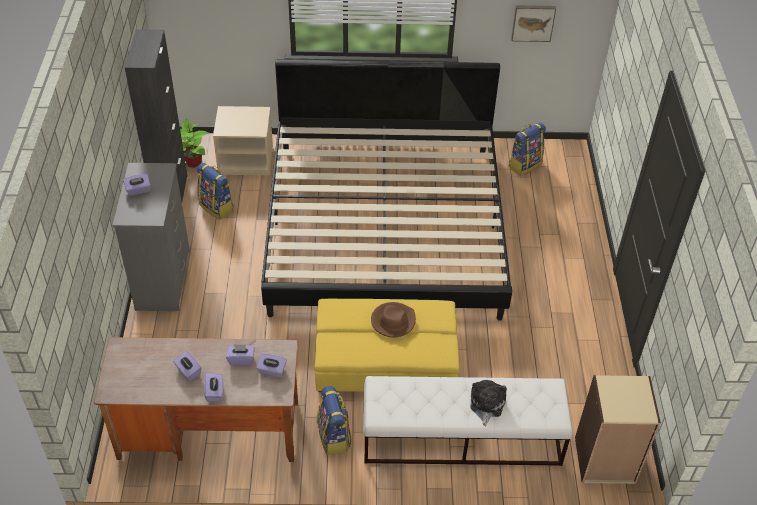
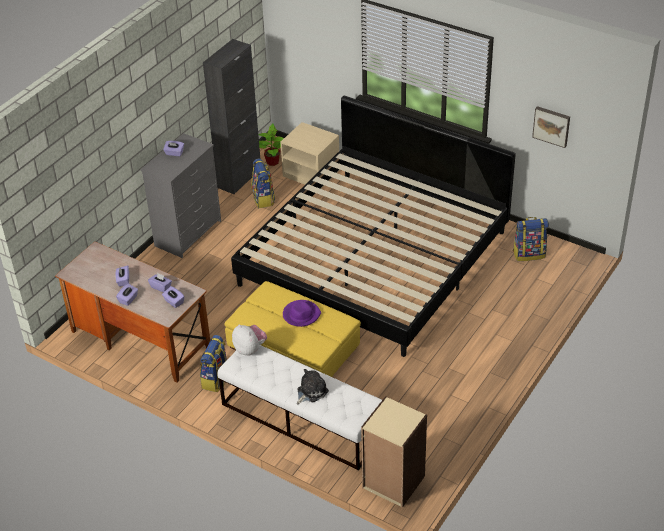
camera: 35 degrees right, 5 degrees down
(382, 386) = (250, 349): none -> plush toy
(393, 321) = (301, 315): brown hat -> purple hat

